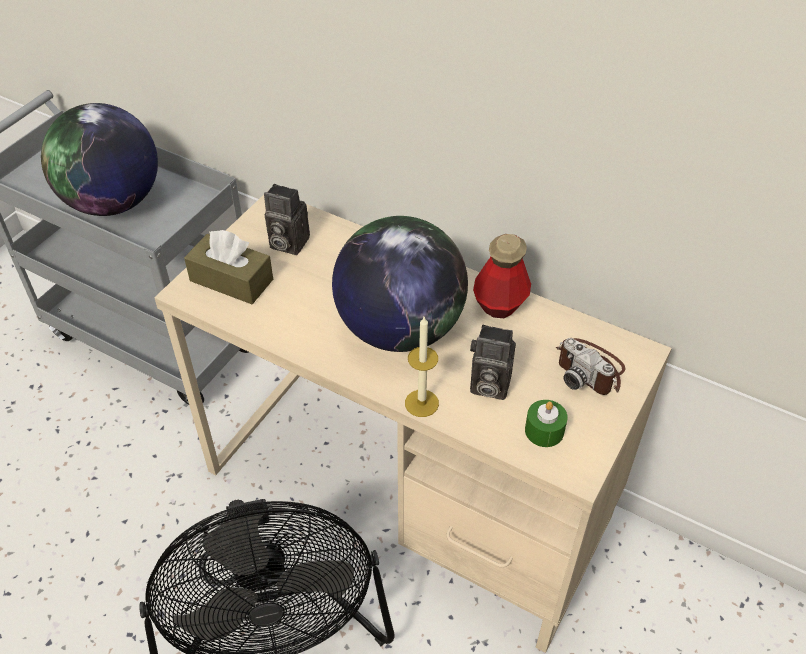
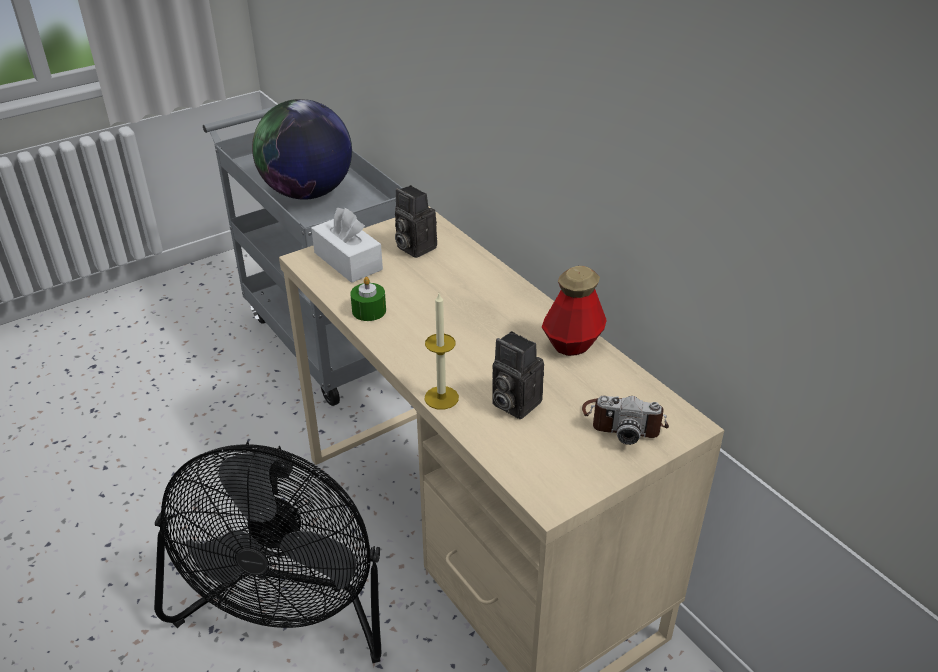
camera: 25 degrees right, 10 degrees down
(231, 280) = (348, 261): brown tissue box -> white tissue box
(399, 329) = (464, 336): globe -> none
(544, 431) = (540, 456): green candle -> green candle (369, 310)
(590, 369) = (624, 421): camera -> camera turned 60 degrees counterclockwise

